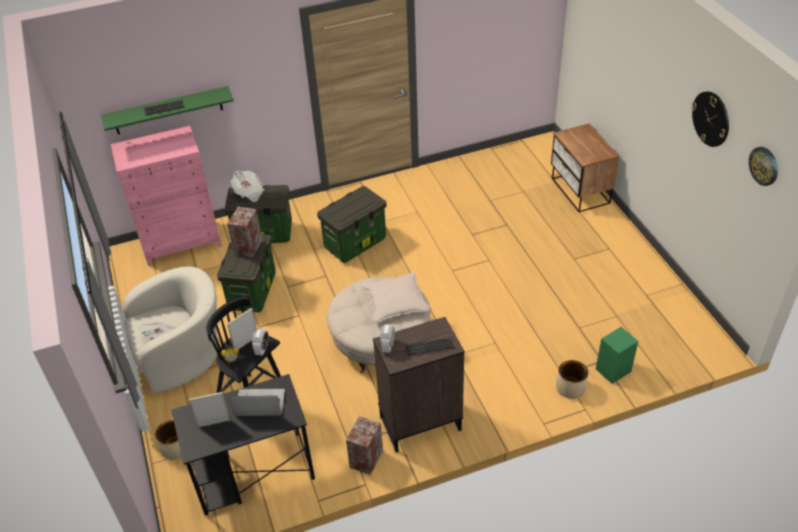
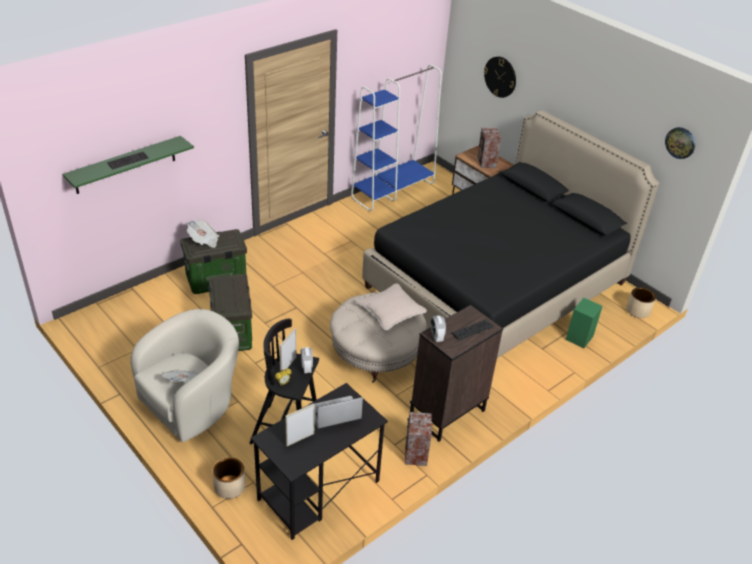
camera: 25 degrees left, 5 degrees down
(182, 243) = (138, 303): pink dresser -> none
(247, 247) = (229, 288): speaker -> speaker (486, 162)
(355, 243) = (309, 275): storage box -> none
(490, 161) = (393, 191): none -> blue clothes rack
(549, 289) = (496, 285): none -> black bed
(570, 388) = (554, 358): beige planter -> beige planter (638, 311)
(711, 119) = (621, 114): wall clock -> wall clock (500, 76)

